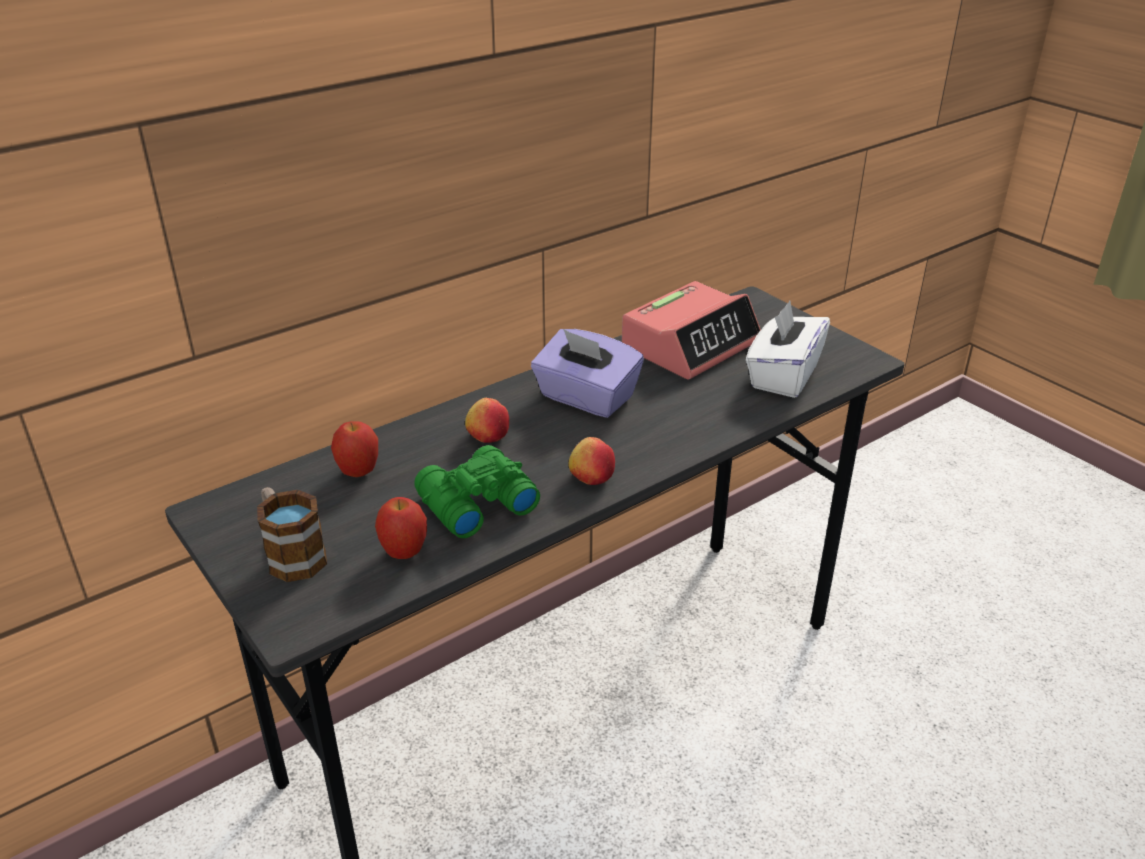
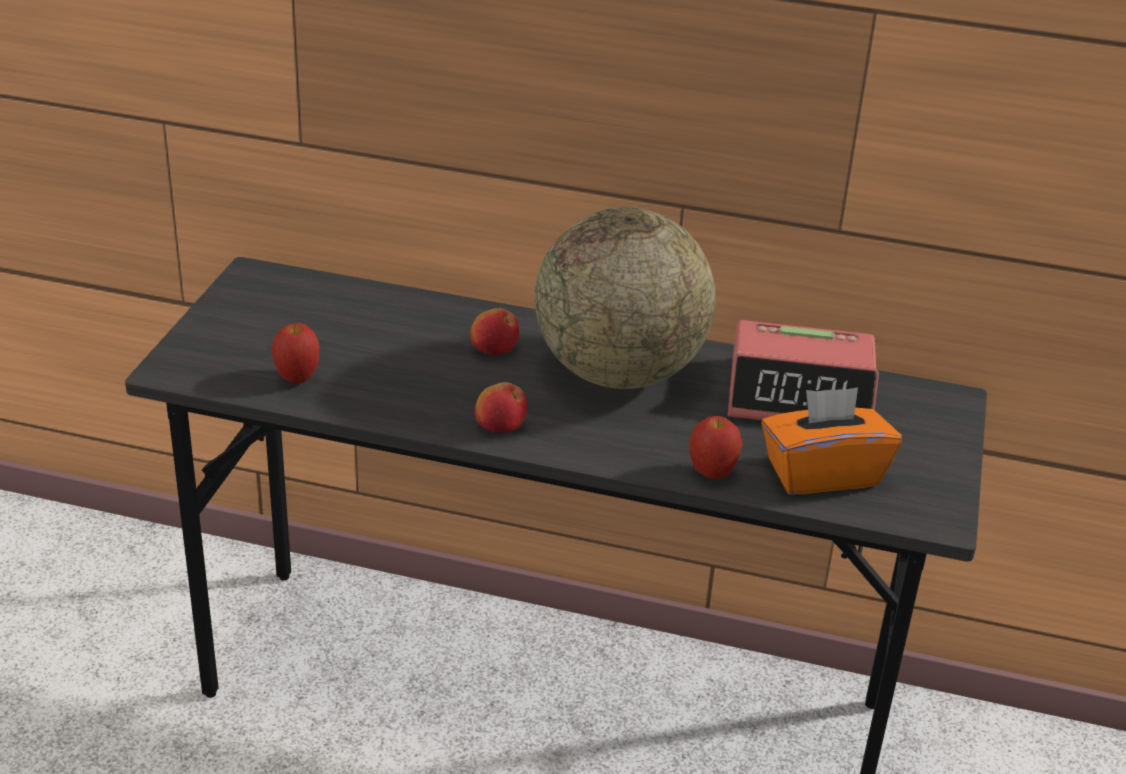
camera: 50 degrees right, 0 degrees up
(291, 554) = (244, 331): mug -> none
(358, 473) = (371, 312): apple -> apple (712, 473)
(474, 503) = (394, 382): green binoculars -> none
(586, 398) = (619, 373): purple tissue box -> globe
(783, 376) = (822, 473): white tissue box -> orange tissue box

